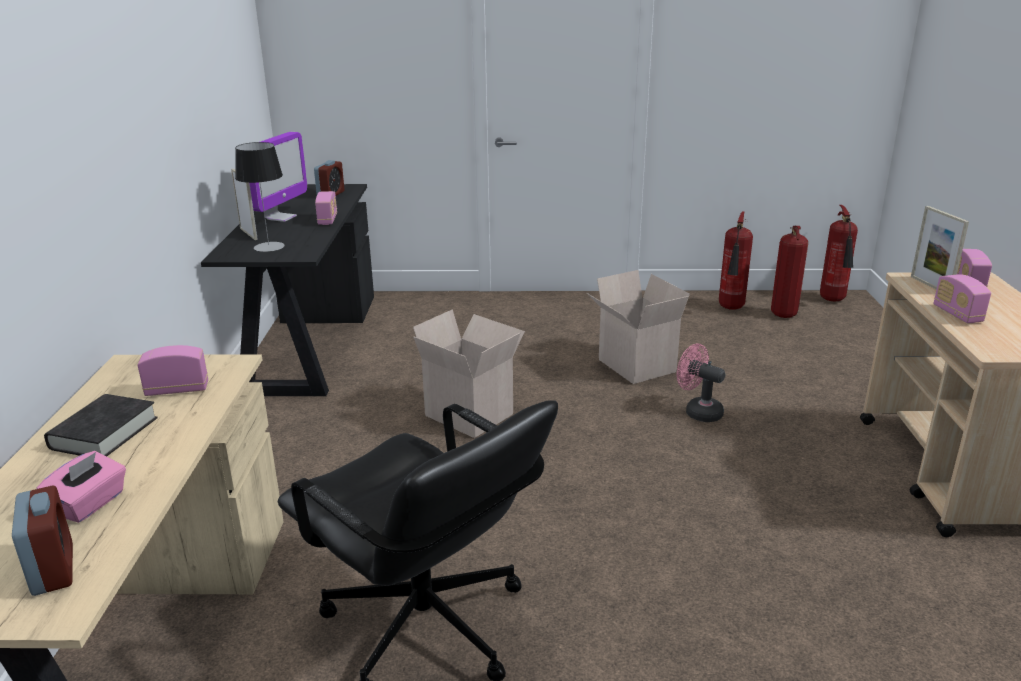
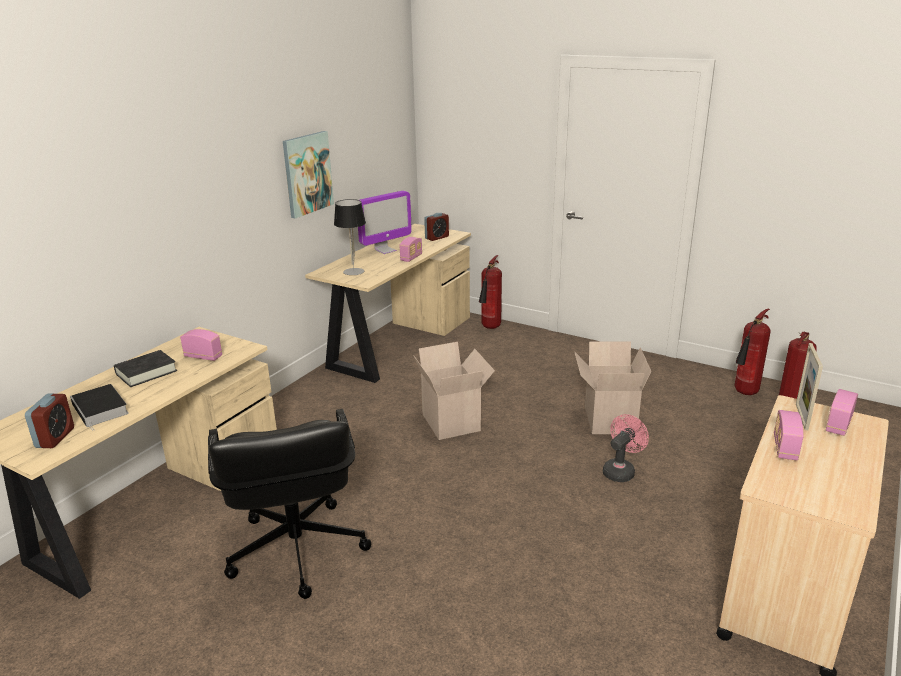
camera: 30 degrees right, 0 degrees up
(90, 504) = (101, 409): pink tissue box -> book
(183, 110) = (307, 174): none -> picture
(309, 342) = (398, 342): black desk -> beige desk
(698, 411) = (621, 470): pink fan -> pink fan turned 60 degrees clockwise
(833, 300) = (857, 410): fire extinguisher -> fire extinguisher (490, 328)

